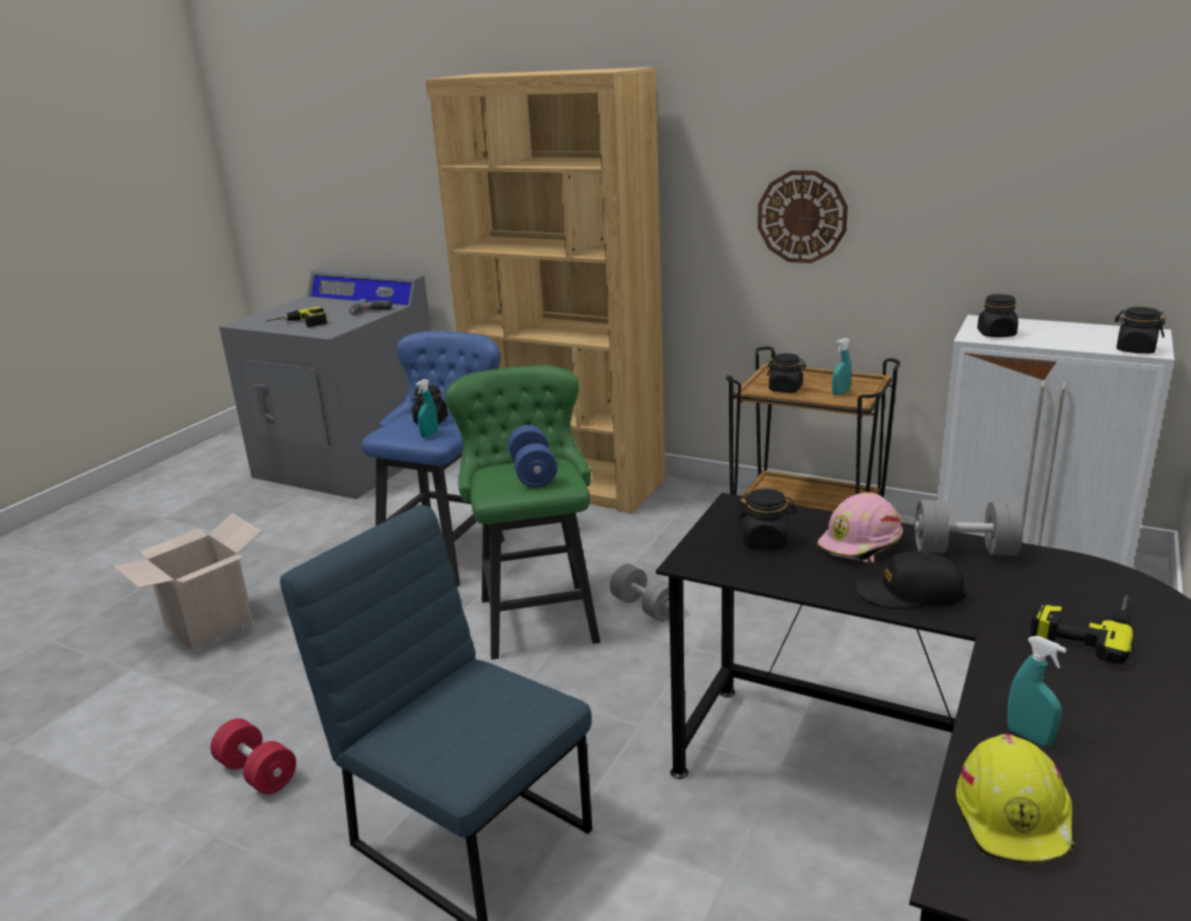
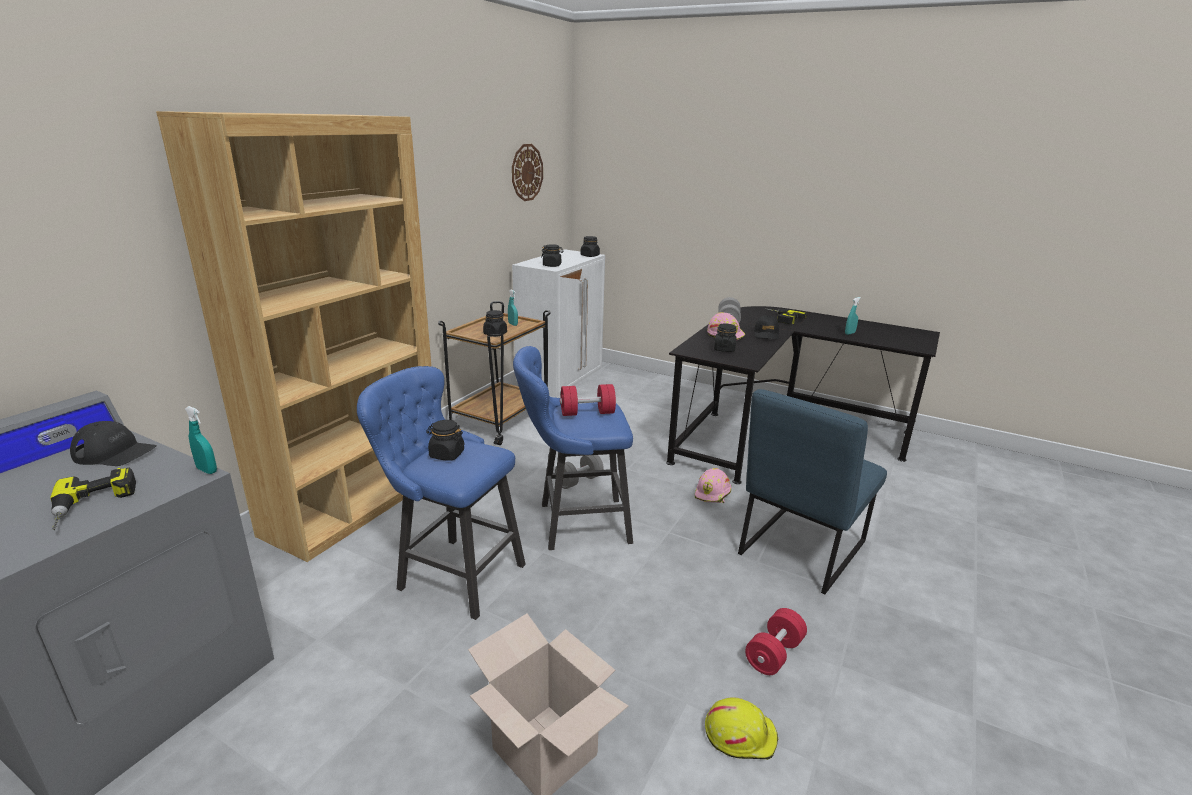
camera: 90 degrees left, 0 degrees up
(371, 311) = (115, 452): power drill -> black cap
(429, 434) = (483, 454): turquoise spray bottle -> turquoise spray bottle (207, 470)
(533, 473) = (587, 413): blue dumbbell -> red dumbbell
(536, 610) = (572, 524): green stool -> blue stool
(630, 739) = (713, 494): none -> pink hard hat
(802, 217) = (439, 225): wall clock -> wall clock (526, 172)
(1015, 818) = (890, 340): yellow hard hat -> yellow hard hat (740, 734)

